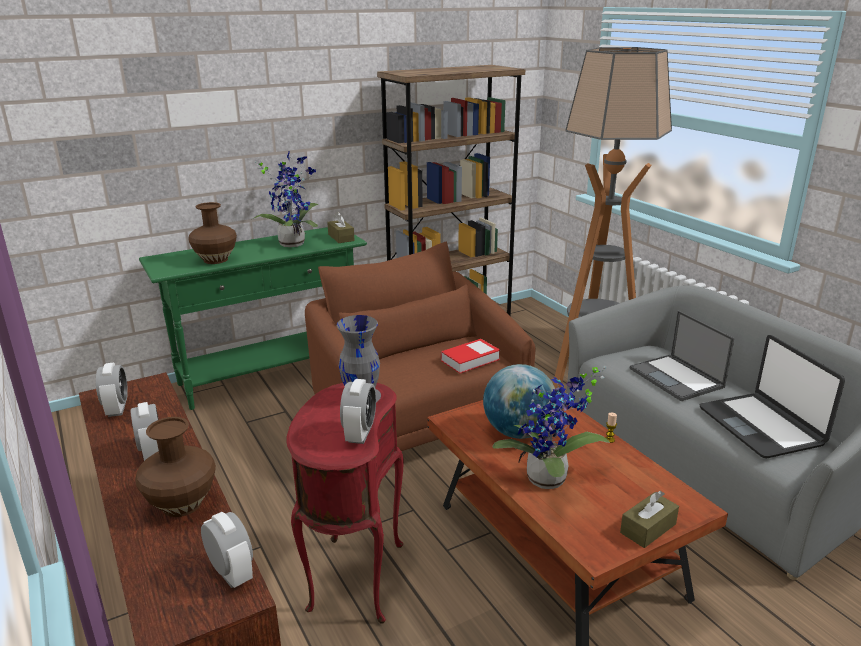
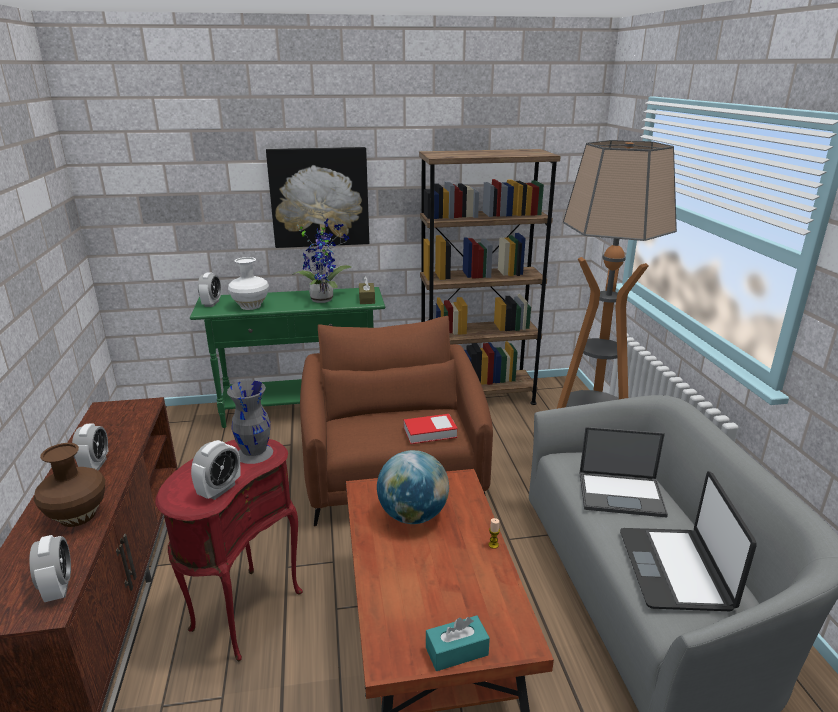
camera: 20 degrees right, 0 degrees up
(117, 409) = (104, 422): alarm clock -> alarm clock (211, 303)
(216, 260) = (251, 306): brown vase -> white vase
(273, 128) = (319, 197): none -> picture
(549, 482) = (400, 574): potted plant -> none
(648, 528) = (456, 651): brown tissue box -> turquoise tissue box
(677, 378) = (622, 494): laptop -> laptop turned 75 degrees counterclockwise

